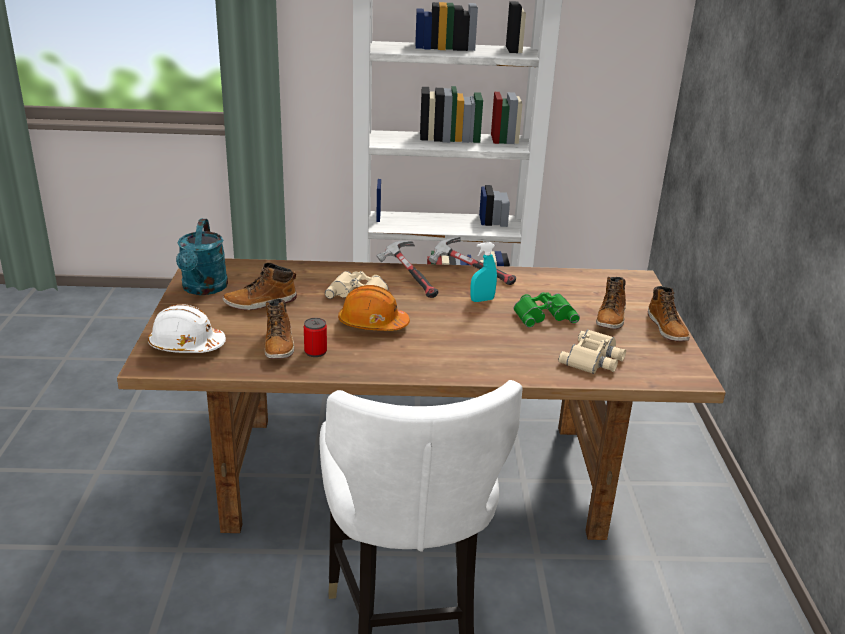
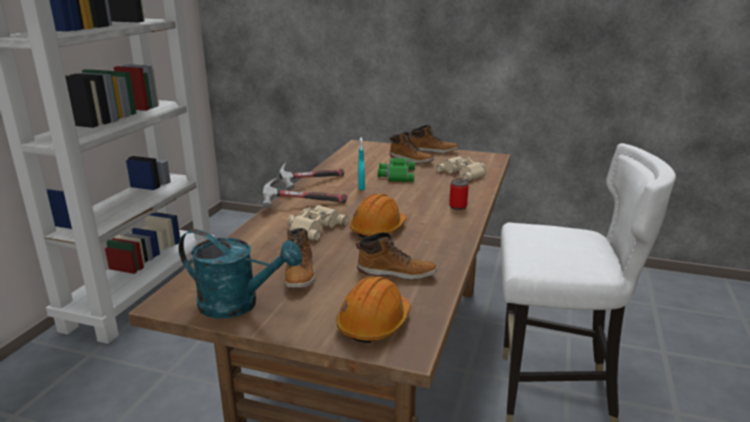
camera: 70 degrees left, 5 degrees down
(186, 345) = (374, 323): white hard hat -> orange hard hat
(315, 352) = (417, 257): can -> can (458, 207)

